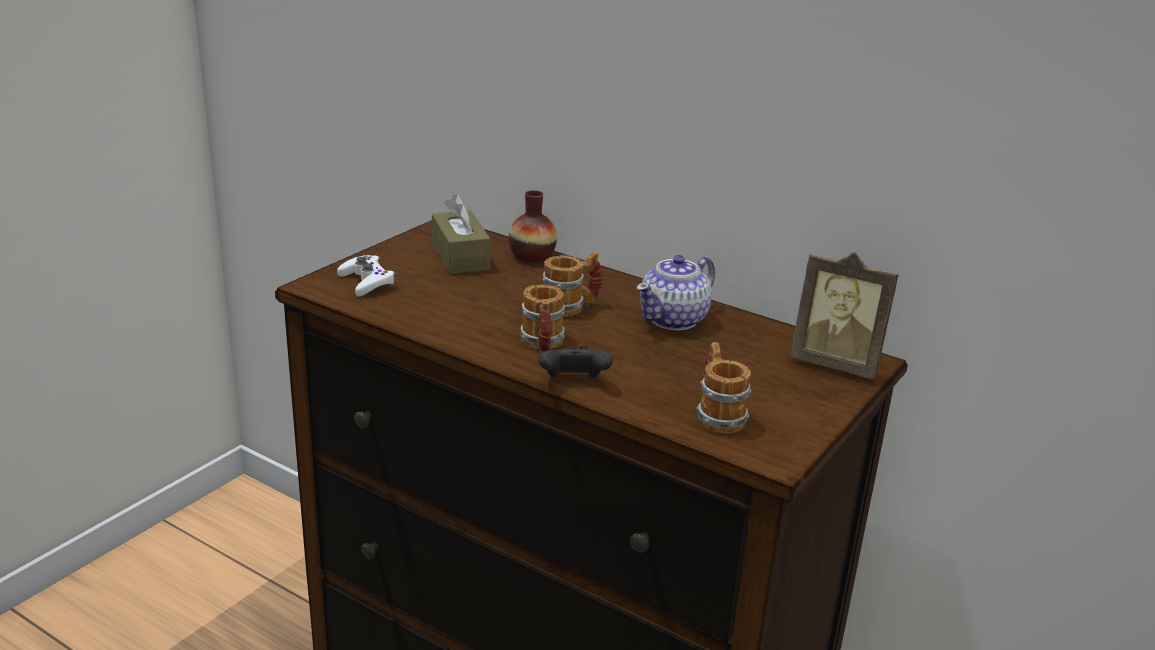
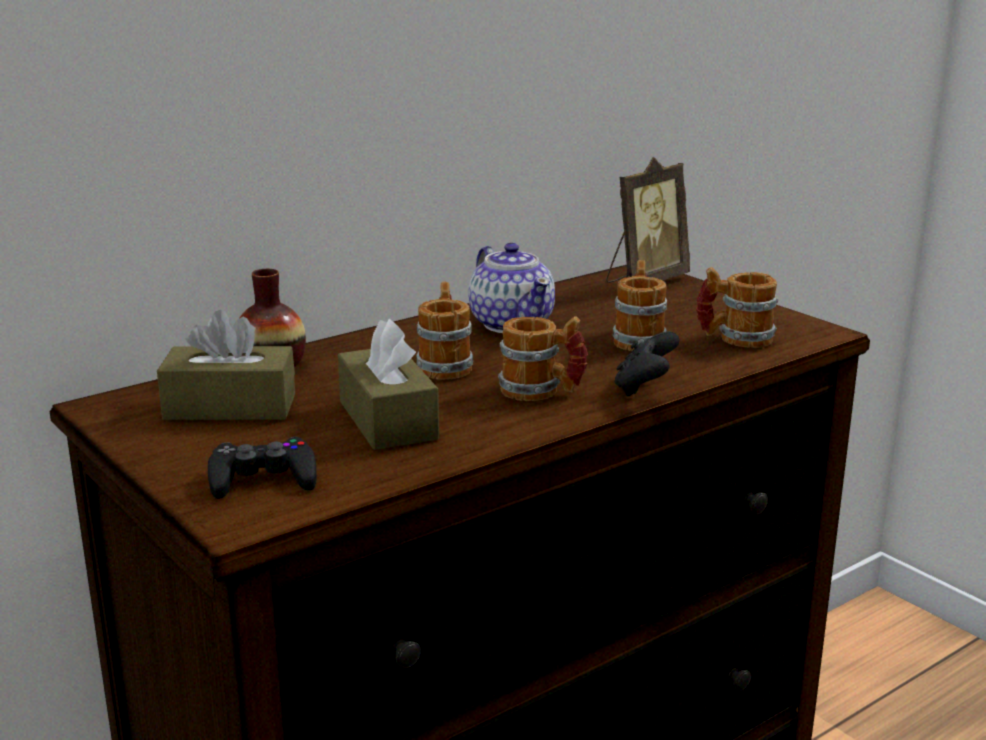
camera: 70 degrees left, 5 degrees down
(367, 282) = (263, 479): white game controller -> black game controller
(464, 302) = (388, 420): none -> brown tissue box
(681, 372) = (638, 339): none -> mug

